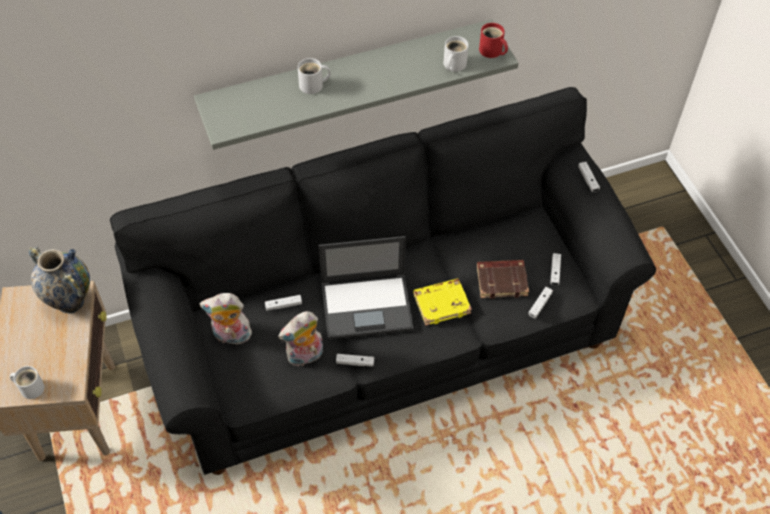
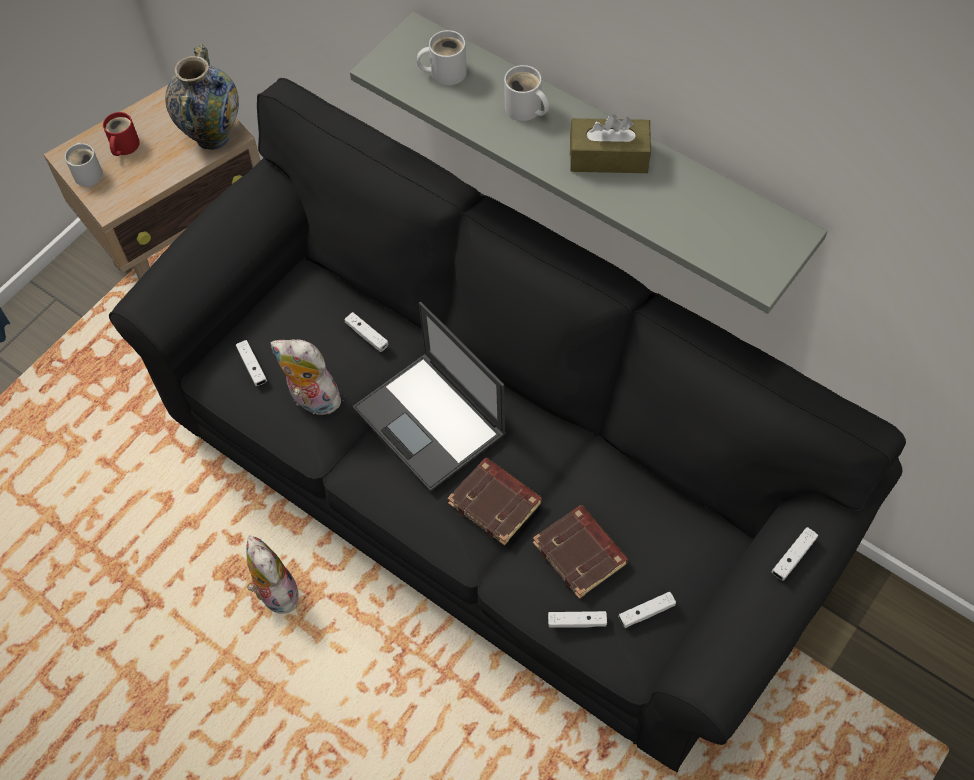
camera: 60 degrees right, 5 degrees up
(231, 336) = (289, 311): plush toy -> plush toy (274, 592)
(355, 362) = (340, 457): white game controller -> white game controller (252, 366)
(376, 70) = (609, 157): none -> brown tissue box
(442, 303) = (496, 503): yellow book -> brown book
(453, 64) = (694, 233): white mug -> white mug (444, 71)
(491, 51) = (761, 264): red mug -> red mug (123, 146)

